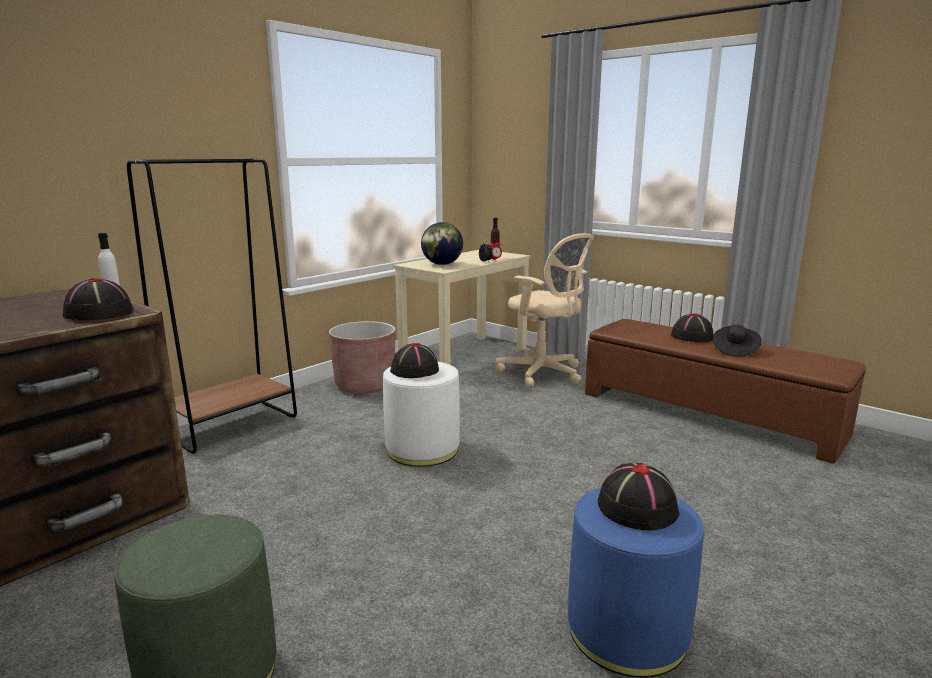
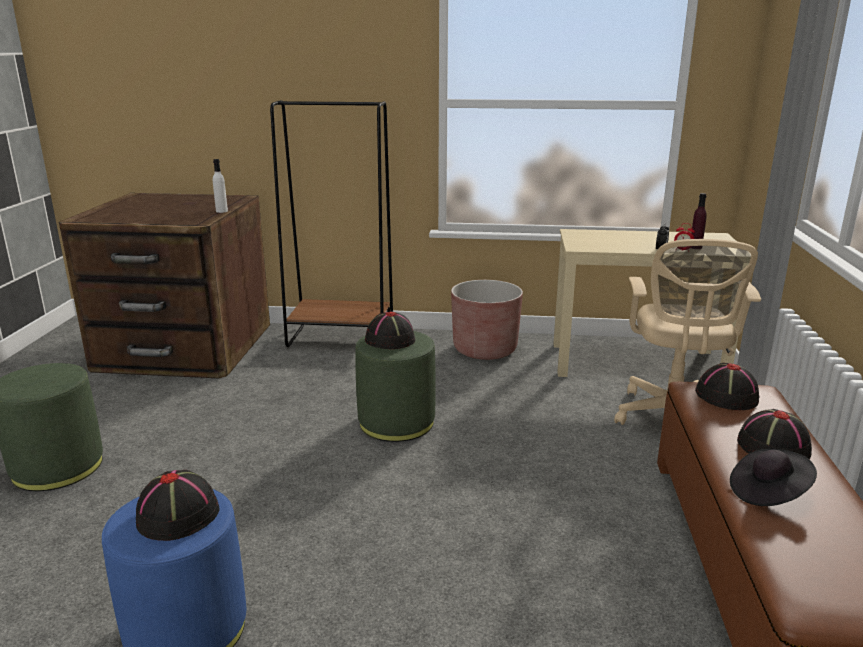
camera: 55 degrees right, 5 degrees up
(98, 314) = (186, 218): black hat -> black hat (726, 396)
(422, 449) = (396, 422): white ottoman -> green ottoman
(442, 264) = (603, 241): globe -> none

